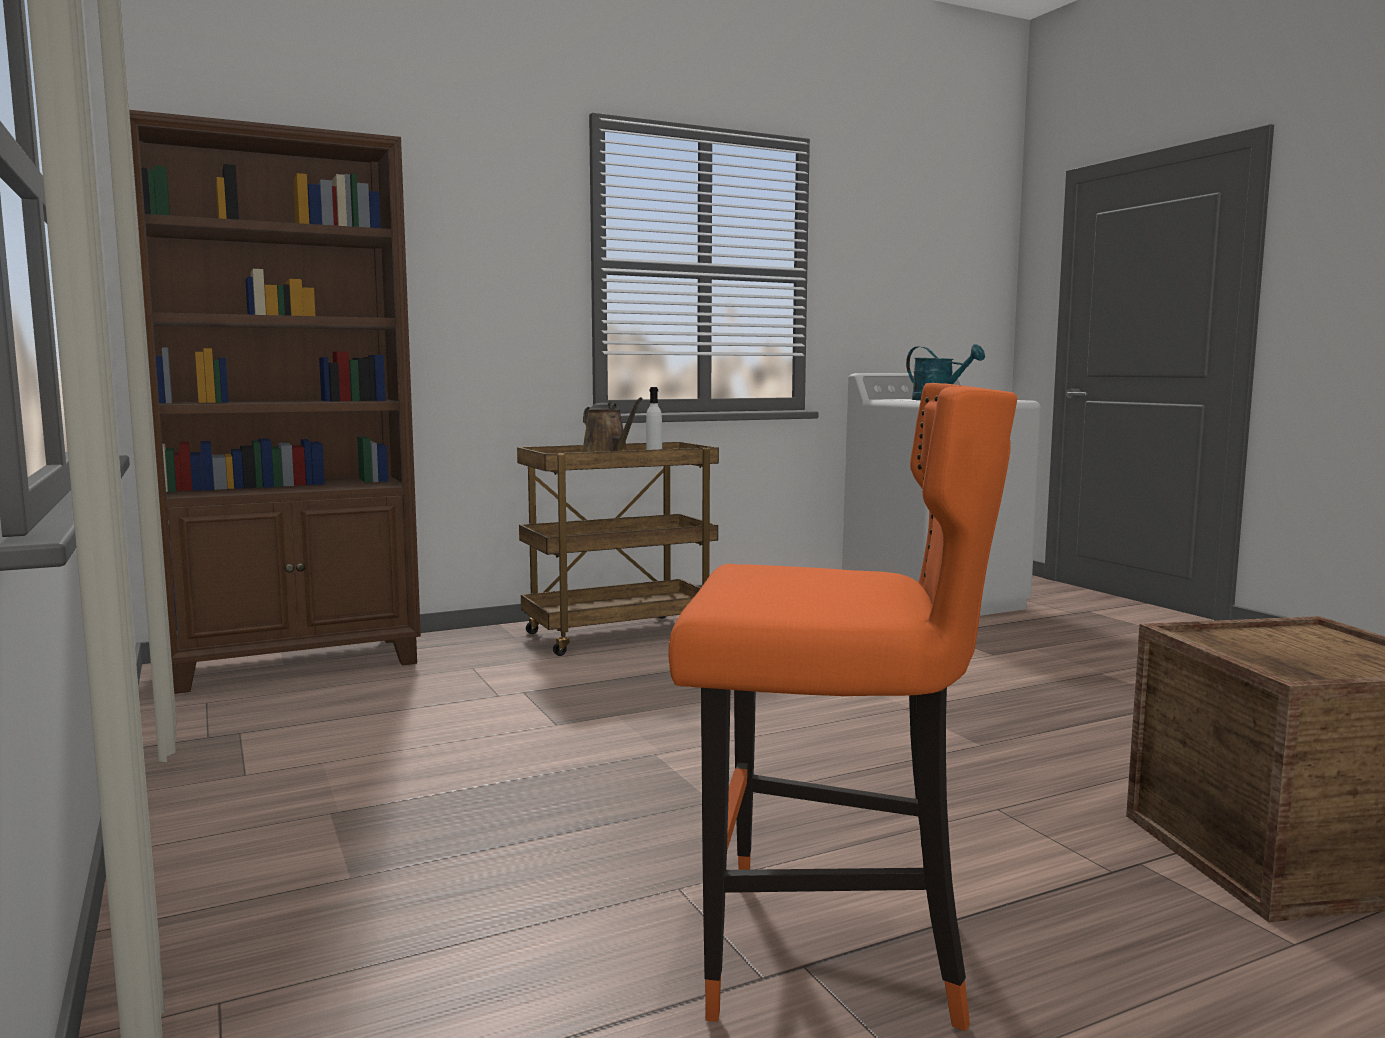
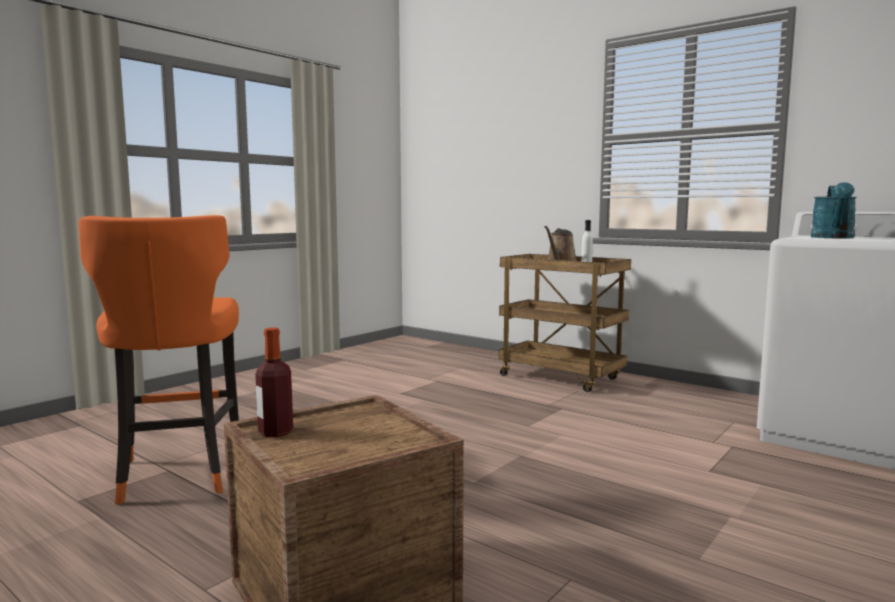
camera: 65 degrees right, 0 degrees up
(298, 664) = (429, 348): brown bookcase -> none
(1305, 672) = (275, 432): none -> bottle

